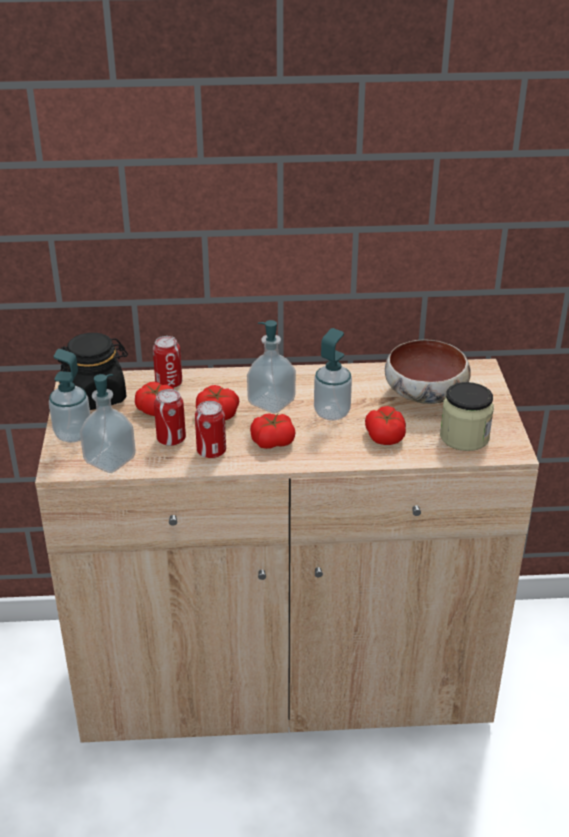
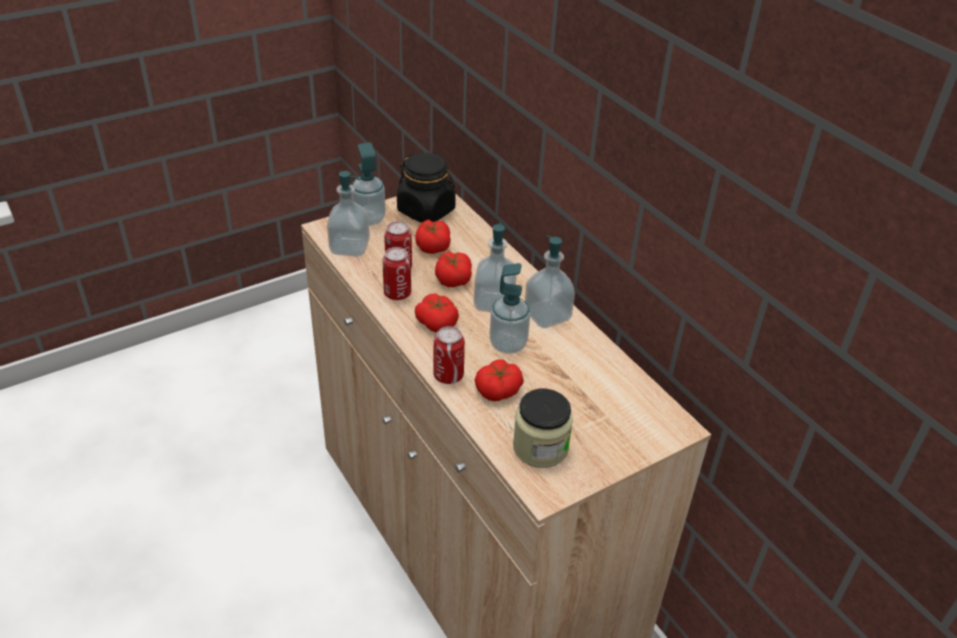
camera: 60 degrees right, 5 degrees up
(169, 383) = (474, 238): can -> can (448, 375)
(311, 381) = (547, 316): none -> soap dispenser
(425, 395) = (590, 399): bowl -> none

